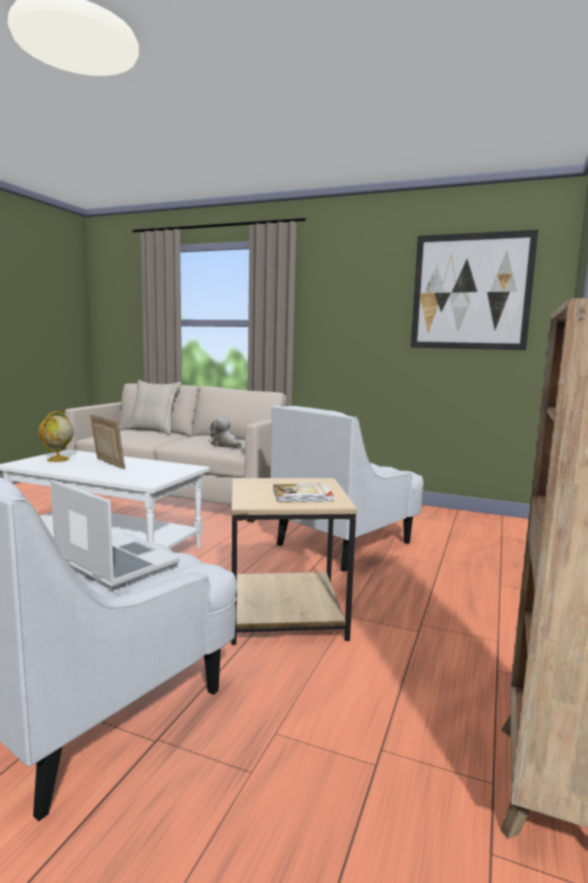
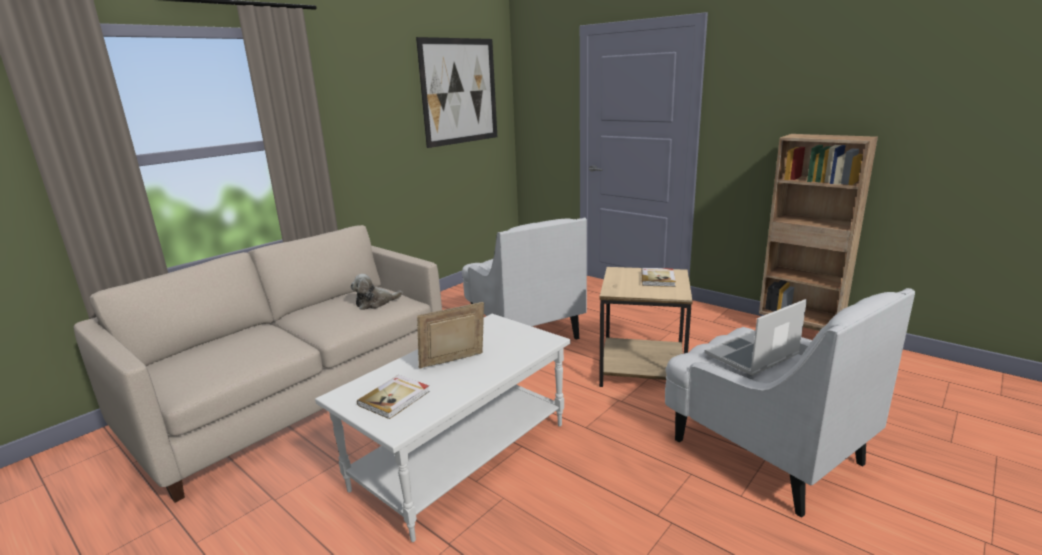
camera: 70 degrees left, 10 degrees up
(57, 460) = (395, 398): globe -> book
(154, 430) = (219, 340): beige pillow -> none

